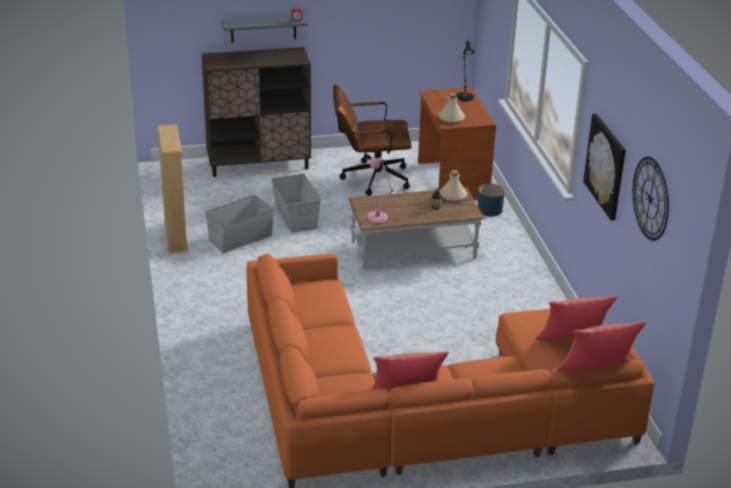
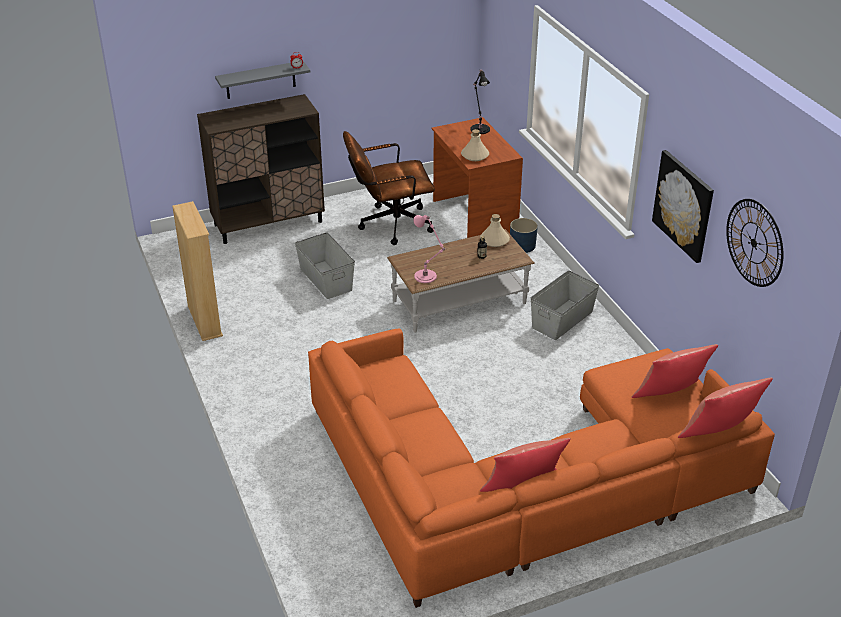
camera: 10 degrees left, 5 degrees up
(241, 238) = (275, 313): grey storage box -> grey storage box (563, 319)

